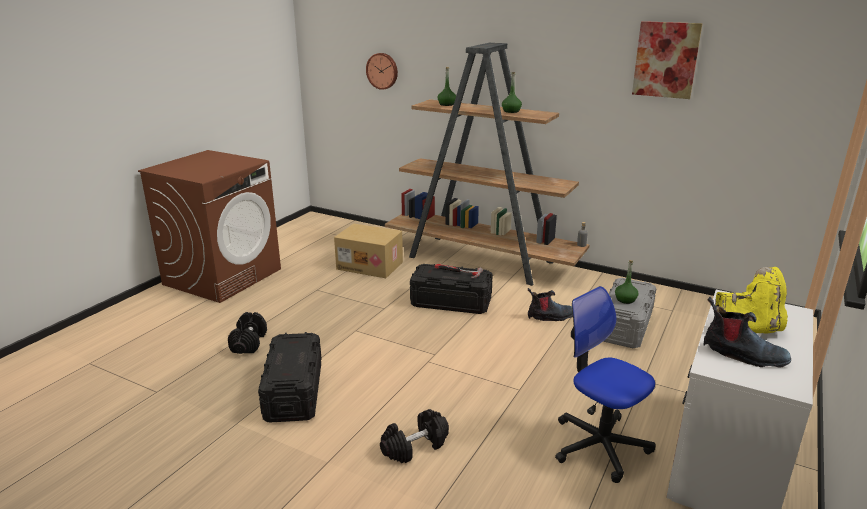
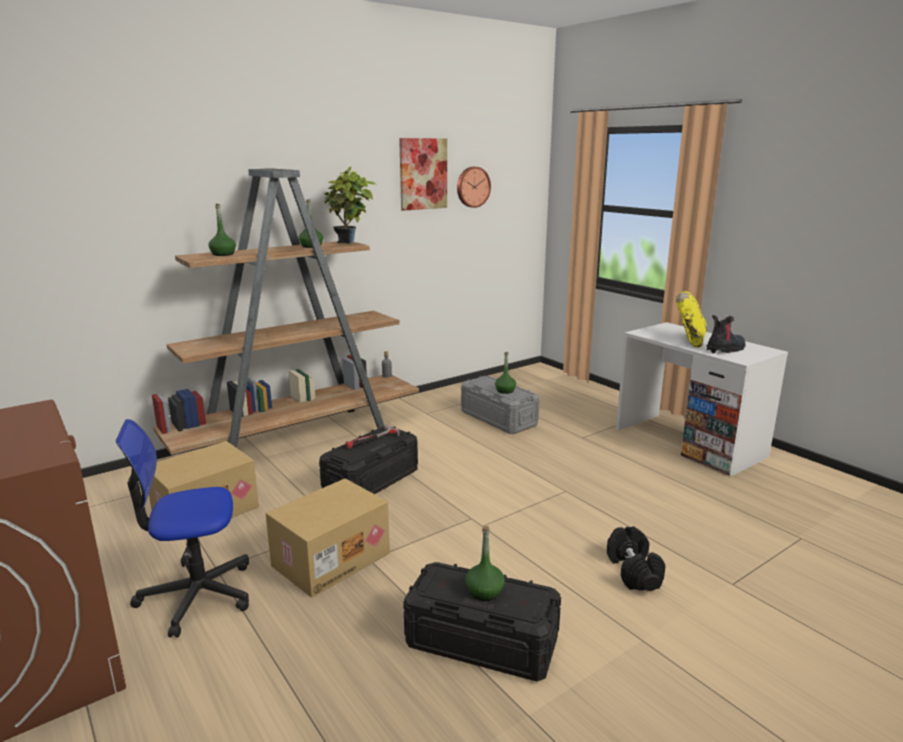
camera: 65 degrees left, 5 degrees down
(249, 343) = (310, 669): black dumbbell -> none
(291, 357) = (484, 592): none -> green bottle
(348, 318) = (331, 558): none -> cardboard box
(382, 71) = (62, 228): wall clock -> wall clock (472, 187)
(544, 115) = (350, 243): none -> potted plant
(550, 317) = (453, 441): boot -> none
(600, 445) = (661, 480): office chair -> office chair (197, 595)

